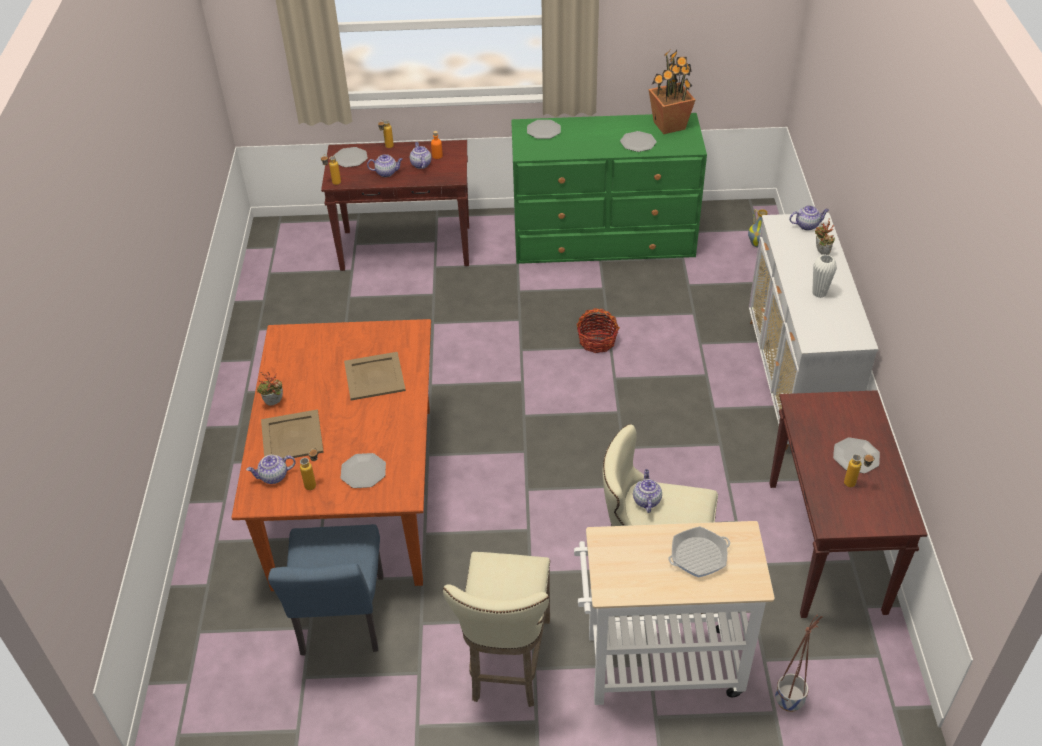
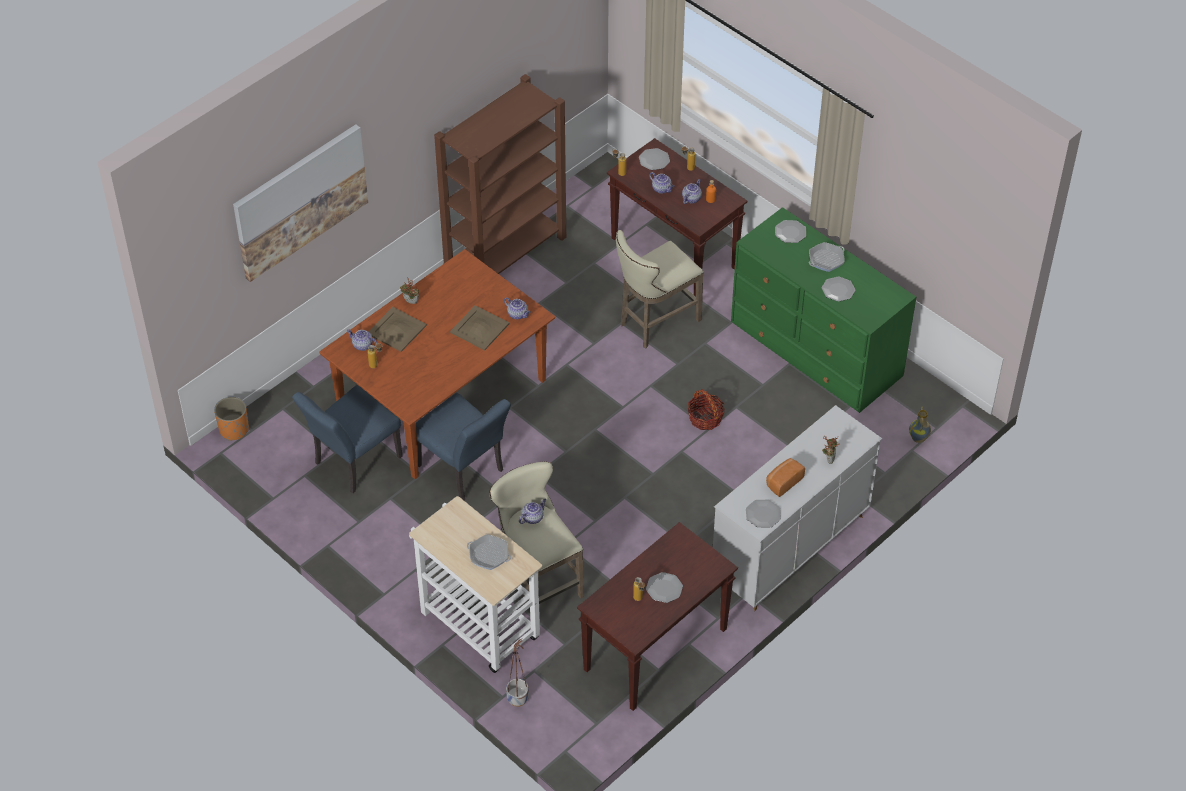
camera: 45 degrees right, 5 degrees up
(98, 340) = (300, 201): none -> picture
(166, 697) = (234, 429): none -> orange planter
(261, 341) = (505, 254): none -> brown bookcase
(363, 471) = (407, 379): plate -> plate (763, 514)
(460, 540) = (464, 471): none -> blue chair
(507, 664) = (405, 555): beige stool -> beige stool (655, 322)
(598, 130) = (826, 260): none -> frying pan
(669, 125) = (881, 292): potted plant -> none
(807, 225) = (852, 435): teapot -> teapot (518, 314)
(819, 293) = (783, 482): white vase -> bread

